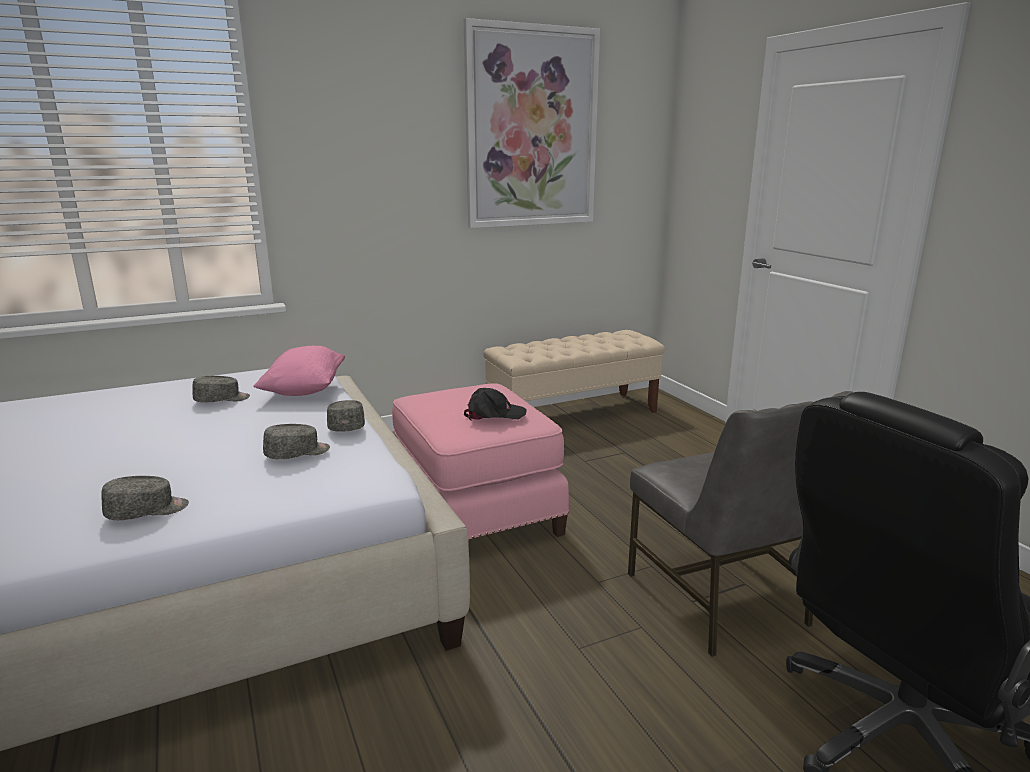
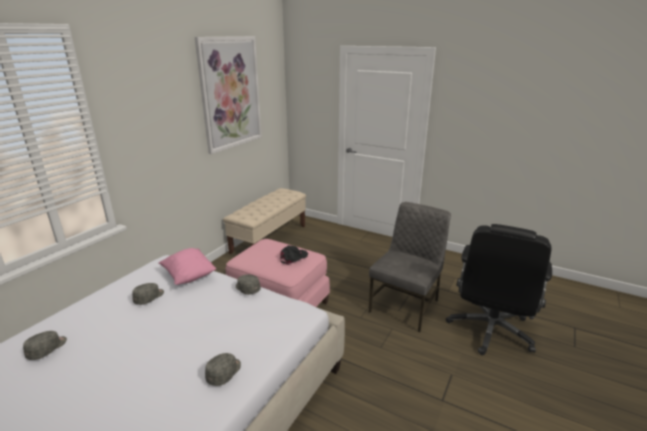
camera: 35 degrees left, 5 degrees up
(298, 453) = (250, 313): grey cap -> grey cap (47, 349)
(718, 599) = (406, 306): grey chair -> grey chair turned 90 degrees counterclockwise

